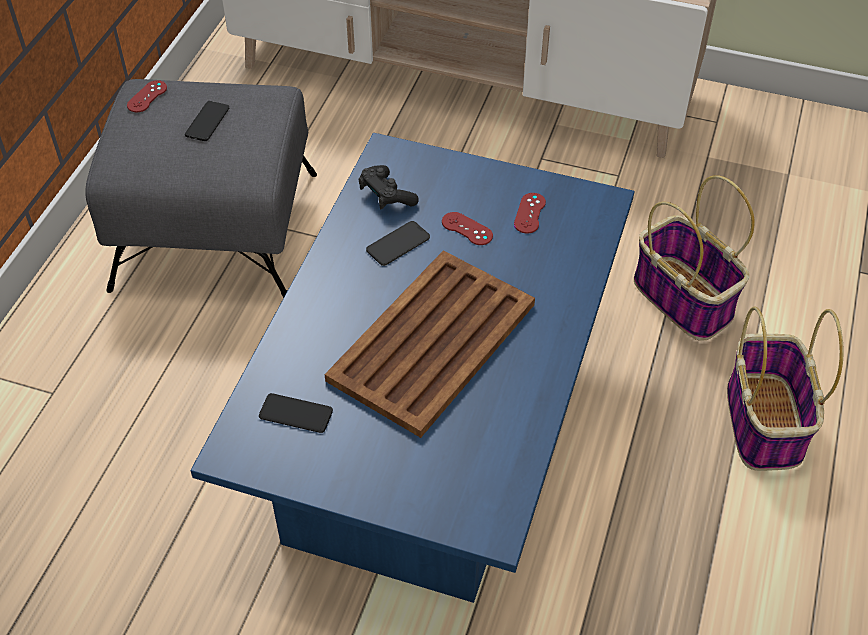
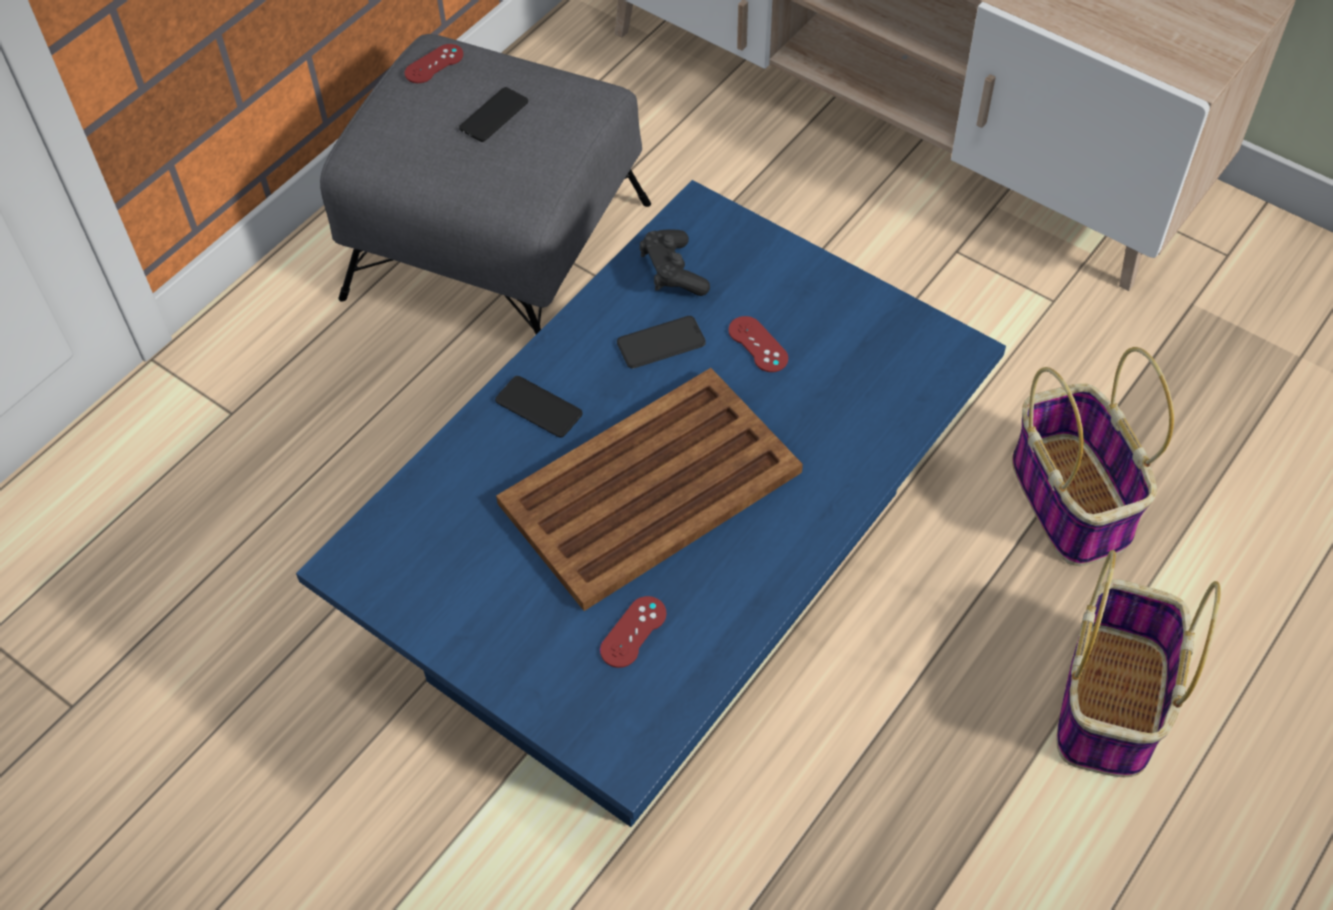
camera: 20 degrees right, 5 degrees up
(296, 413) = (445, 536): phone -> phone (539, 407)
(529, 213) = (849, 343): red game controller -> red game controller (633, 632)

